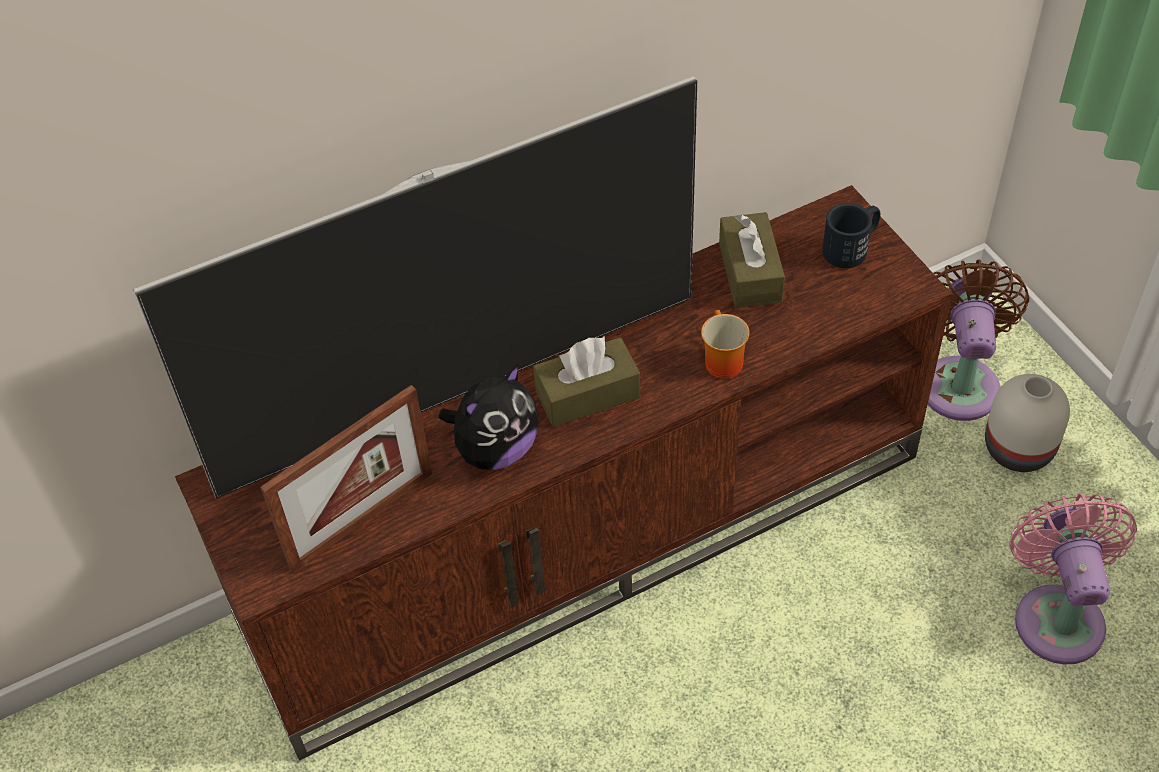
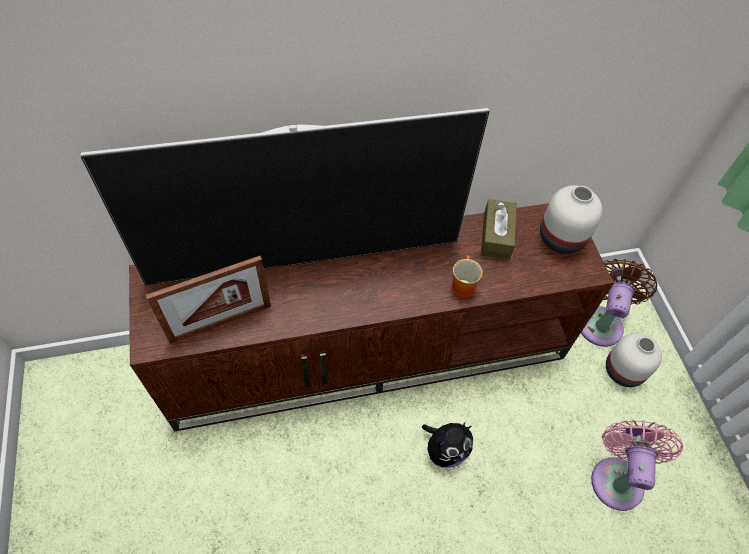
camera: 10 degrees right, 5 degrees up
(495, 449) = (312, 302): plush toy -> plush toy (445, 450)
(587, 394) = (377, 283): brown tissue box -> none
(852, 247) = (561, 237): black mug -> white vase

